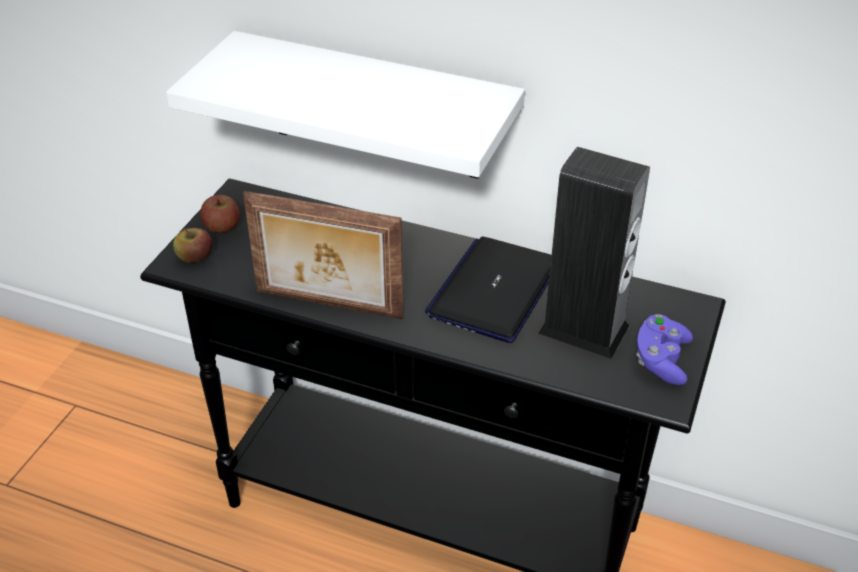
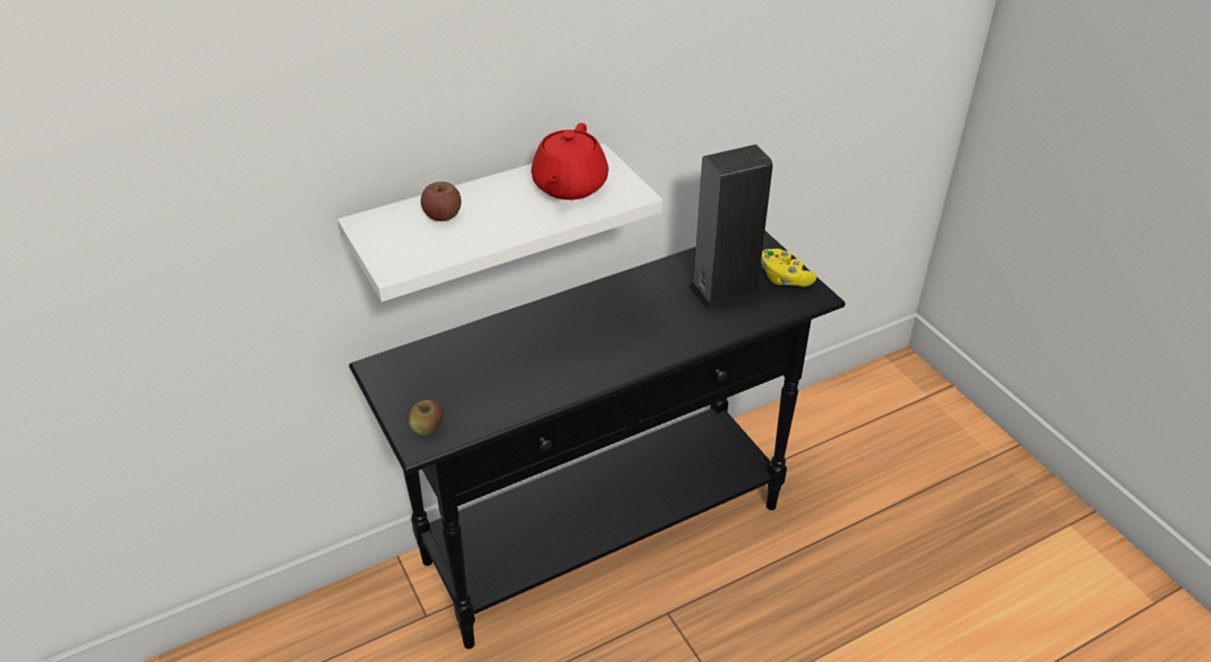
camera: 50 degrees left, 0 degrees up
(222, 227) = (409, 396): apple -> apple (442, 215)
(328, 306) = (570, 387): picture frame -> none
(424, 104) = (569, 186): none -> red teapot
(494, 290) = (646, 305): laptop -> none
(661, 360) = (784, 278): purple game controller -> yellow game controller

